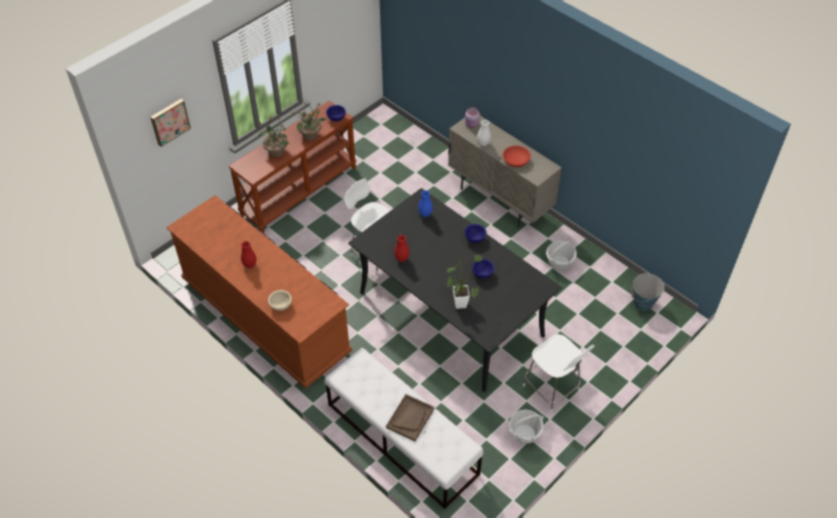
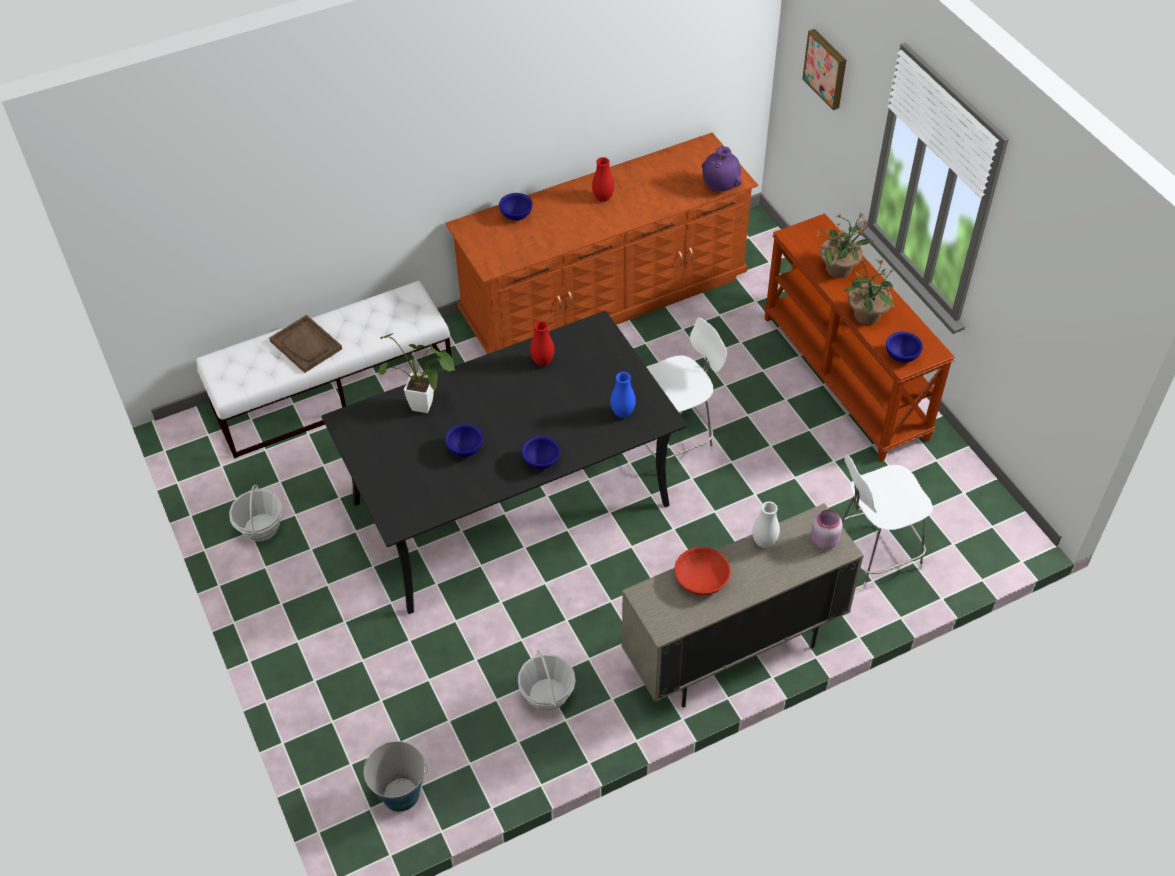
camera: 110 degrees right, 0 degrees up
(223, 211) = (720, 188): none -> purple vase
(281, 305) = (517, 216): beige bowl -> blue bowl
(552, 389) = (310, 588): white chair -> white chair (874, 554)

